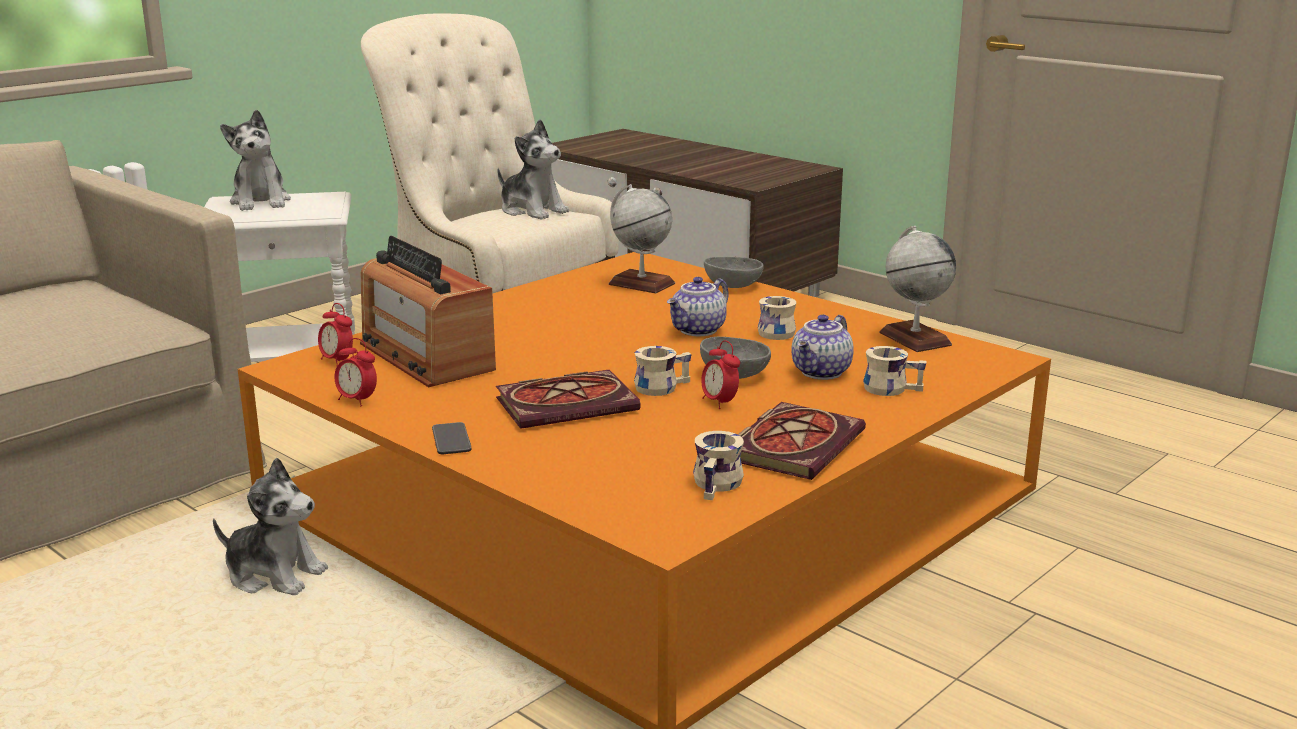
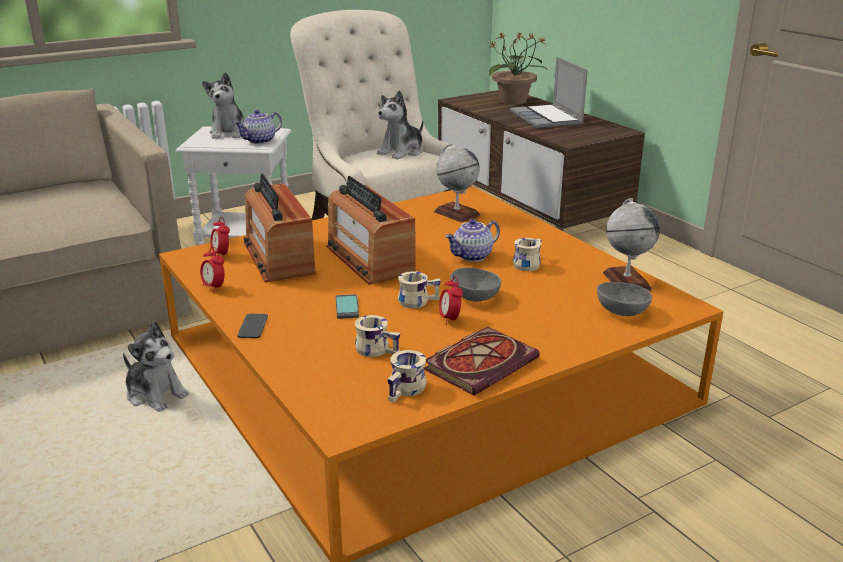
camera: 15 degrees right, 5 degrees up
(532, 211) = (402, 152): plush toy -> plush toy turned 75 degrees clockwise
(559, 346) = (369, 259): none -> radio
(569, 404) = (347, 307): book -> phone
(643, 142) = (514, 101): none -> potted plant
(704, 160) = (547, 118): none -> laptop
(732, 285) = (520, 221): grey bowl -> grey bowl (622, 311)
(822, 373) = (539, 303): teapot -> teapot (260, 141)
(891, 388) = (583, 322): beige mug -> beige mug (378, 349)

